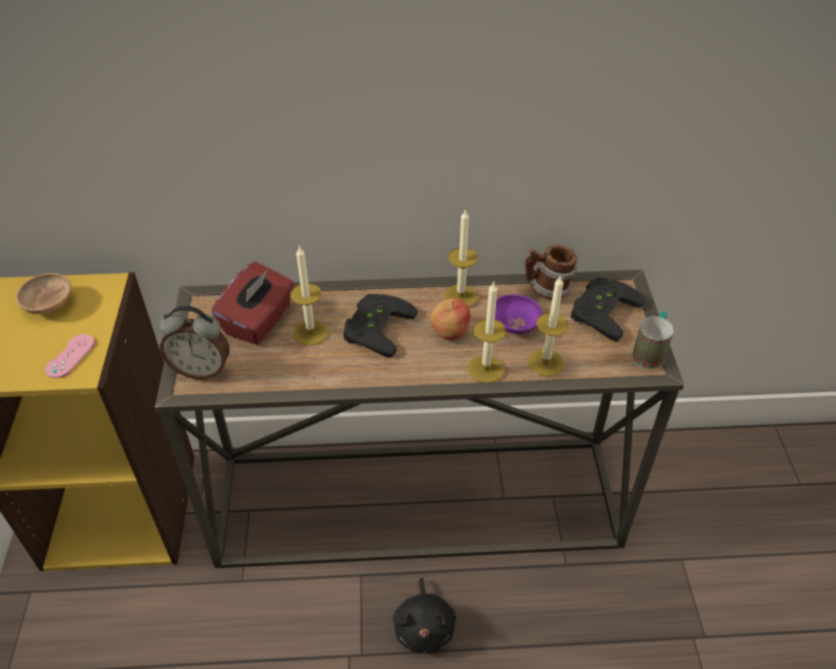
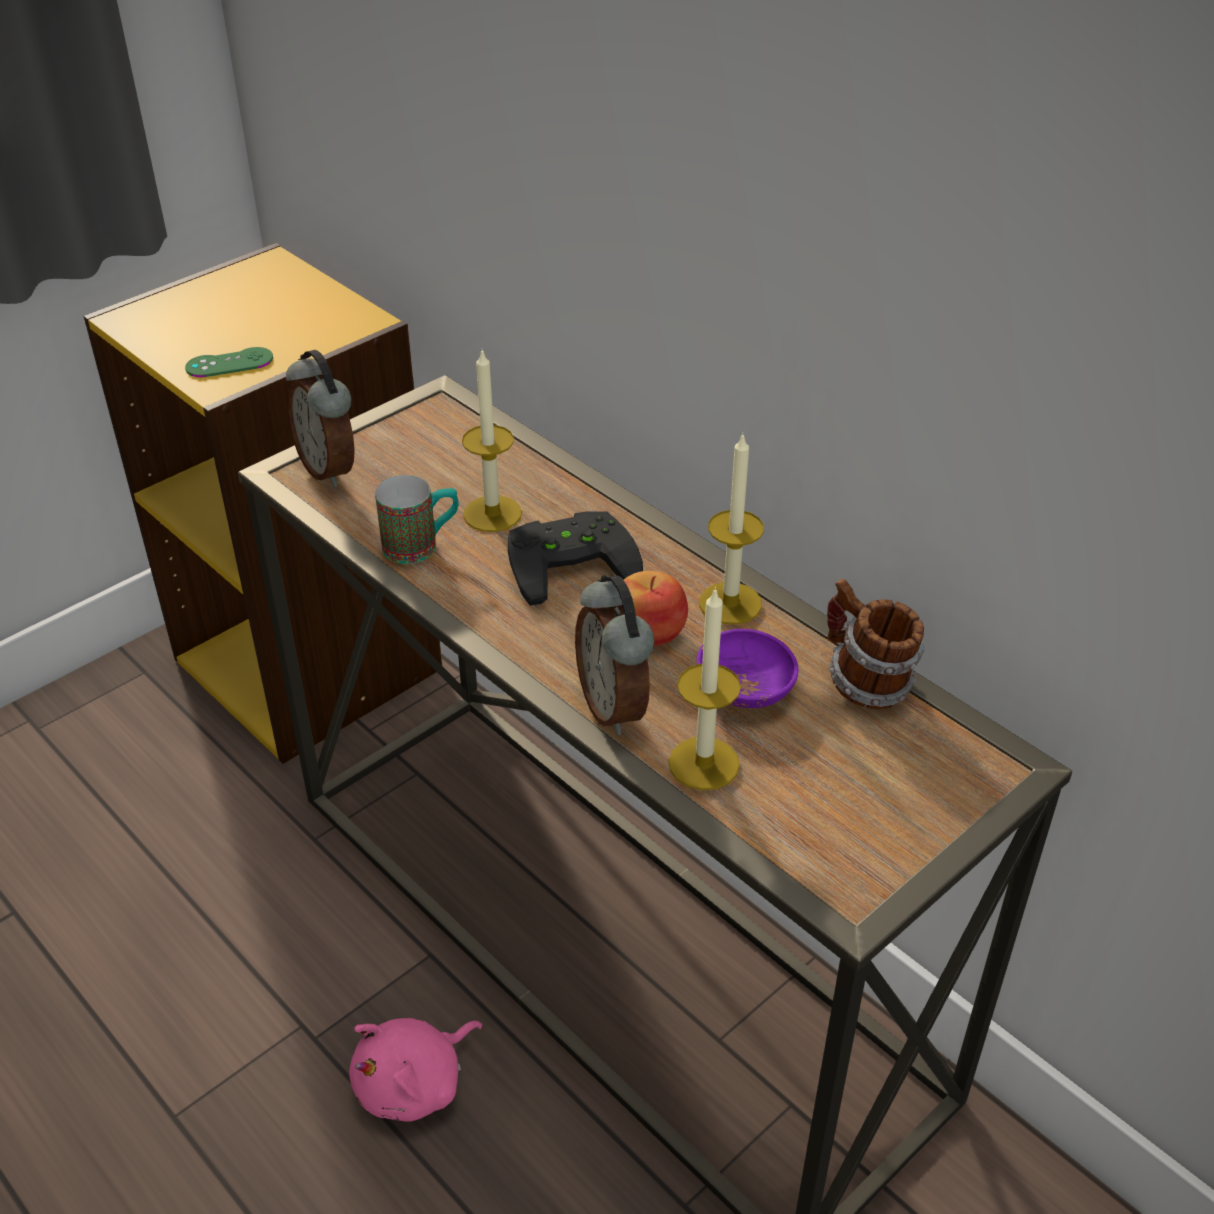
camera: 50 degrees right, 5 degrees down
(49, 305) = (289, 305): brown bowl -> none
(70, 356) = (229, 363): pink game controller -> green game controller
(259, 321) = (459, 462): red tissue box -> none
(424, 627) = (415, 1084): black plush toy -> pink plush toy
(486, 369) = (615, 706): candle -> alarm clock
(601, 310) = (901, 767): black game controller -> none
(650, 352) = (881, 877): mug -> mug (422, 545)

